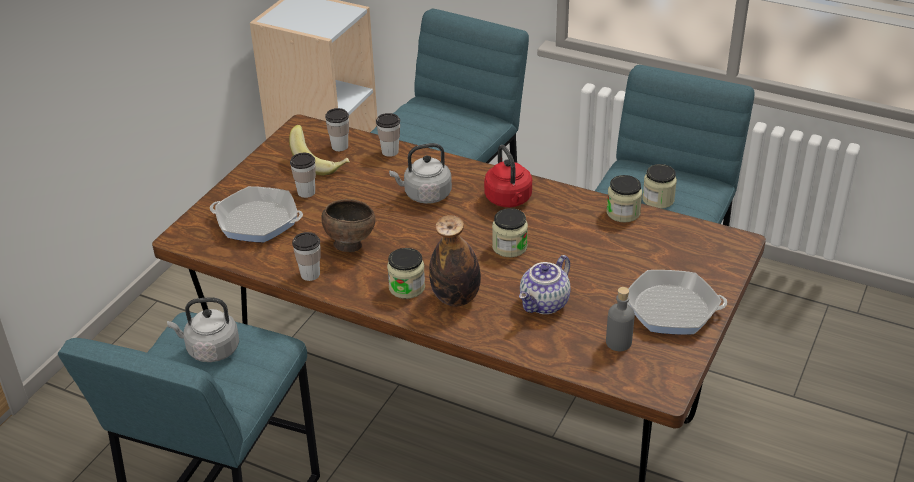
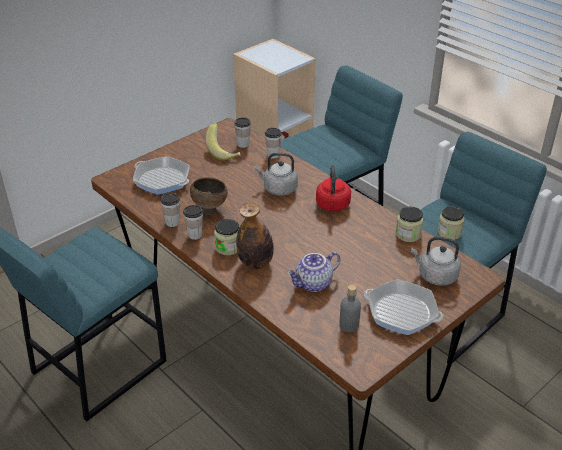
camera: 20 degrees right, 0 degrees up
(210, 349) = (93, 255): grey kettle -> grey kettle (435, 276)
(306, 192) = (203, 169): cup -> cup (195, 235)
(509, 247) = (313, 238): jar -> none

